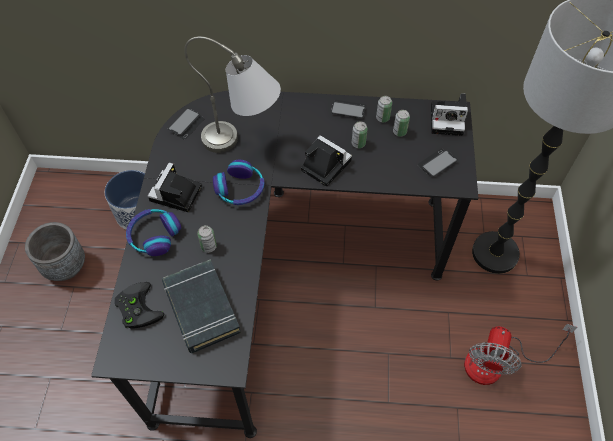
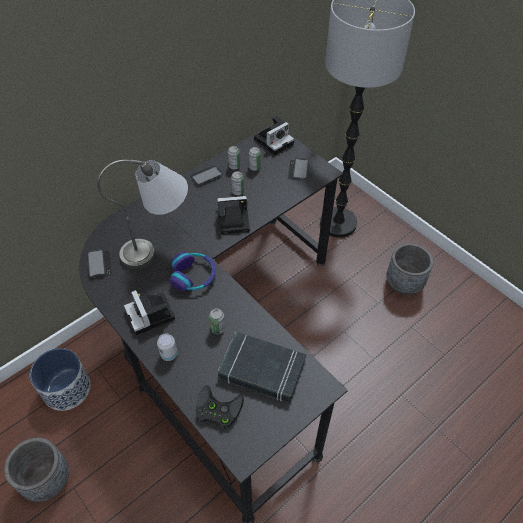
camera: 45 degrees left, 5 degrees down
(154, 235) = (169, 354): headphones -> can
(496, 362) = (404, 283): fan -> grey planter

